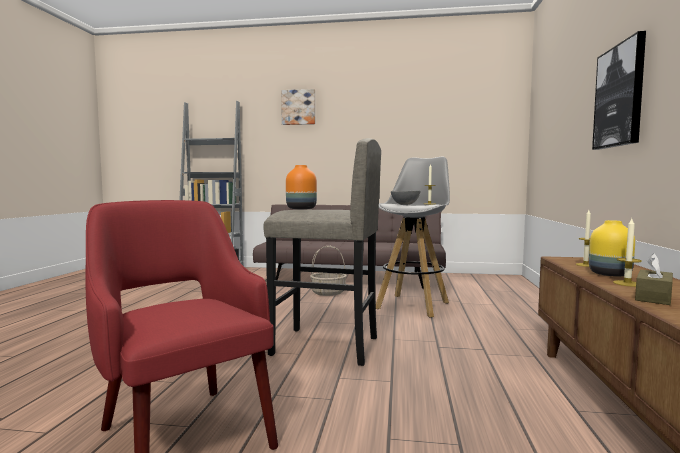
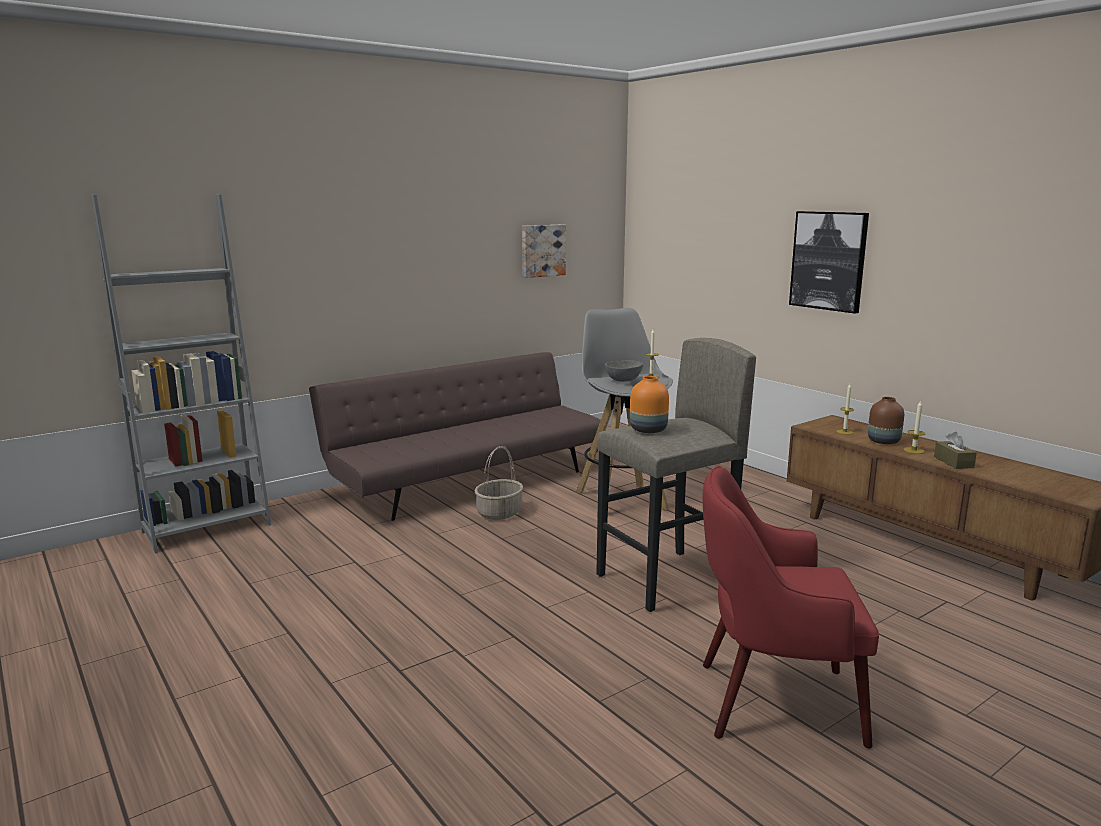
camera: 45 degrees left, 10 degrees up
(298, 107) = (332, 206): picture -> picture (542, 250)
(608, 274) = (882, 441): yellow vase -> brown vase

